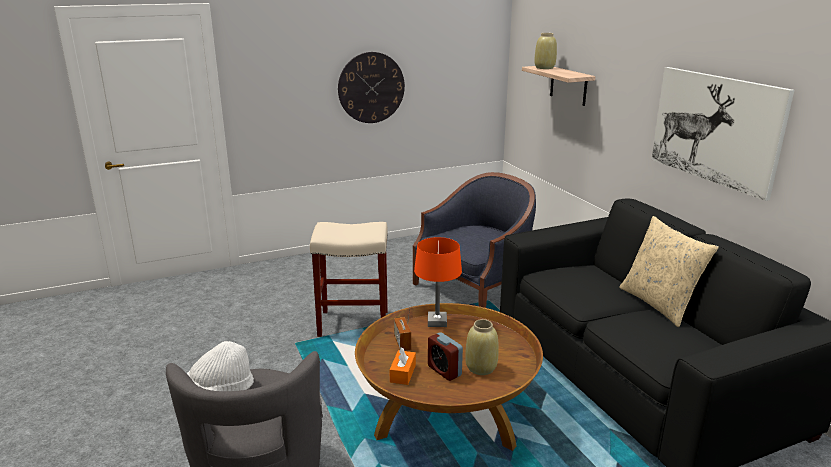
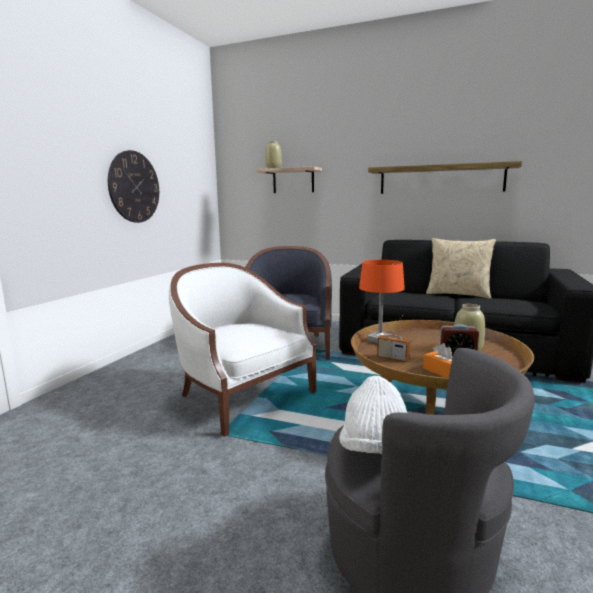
camera: 45 degrees left, 10 degrees down
(354, 322) = (243, 397): beige stool -> white armchair
(715, 129) = (440, 179): picture -> shelf

